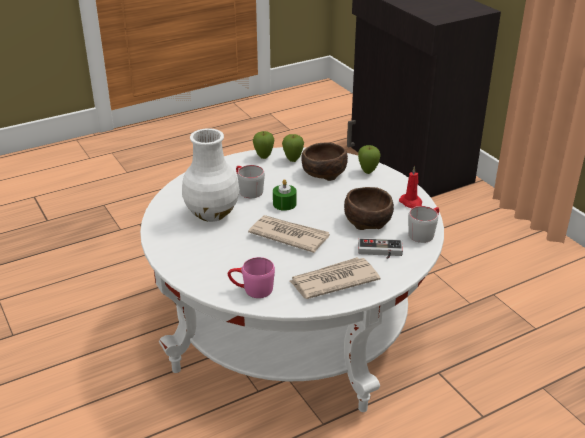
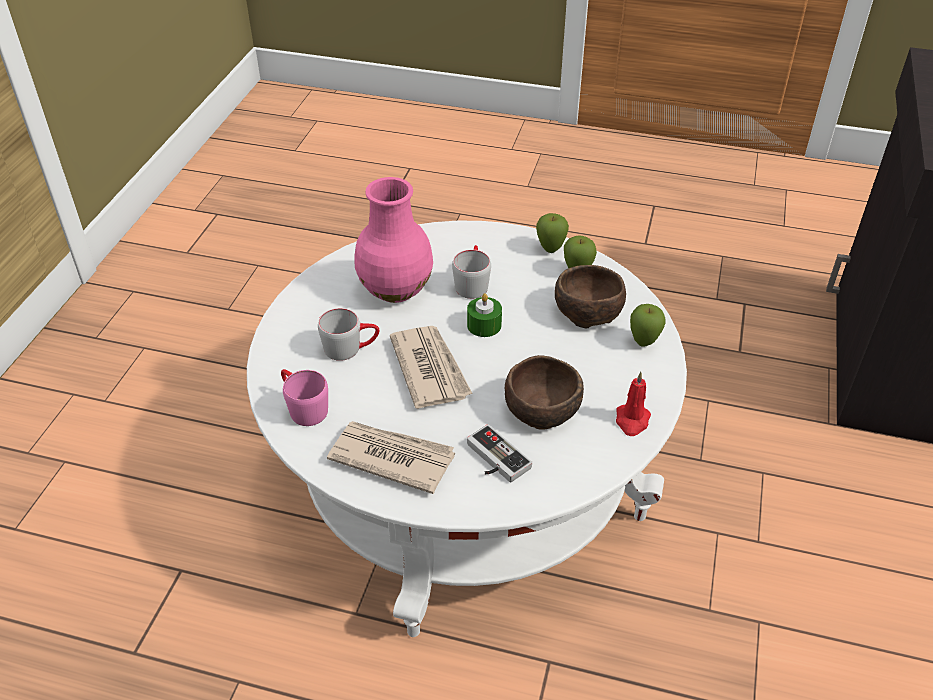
camera: 45 degrees right, 10 degrees up
(212, 213) = (396, 289): white vase -> pink vase
(424, 232) = (585, 472): grey mug -> grey mug (351, 348)

